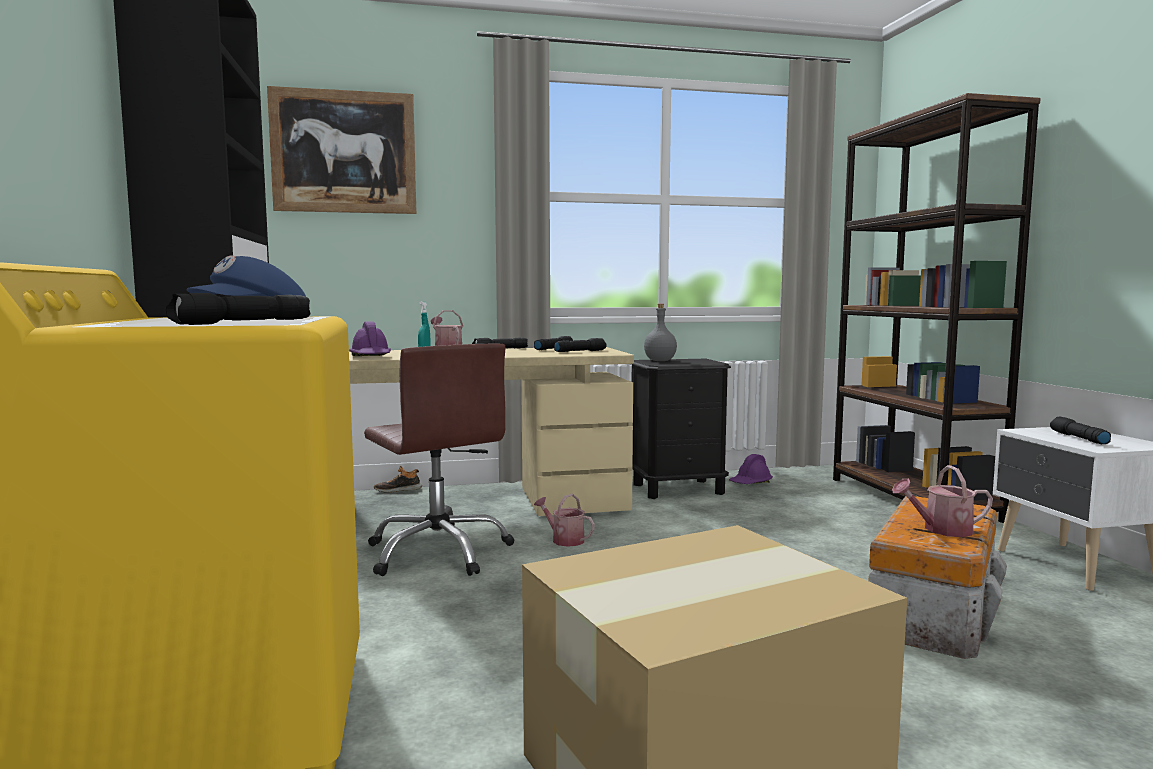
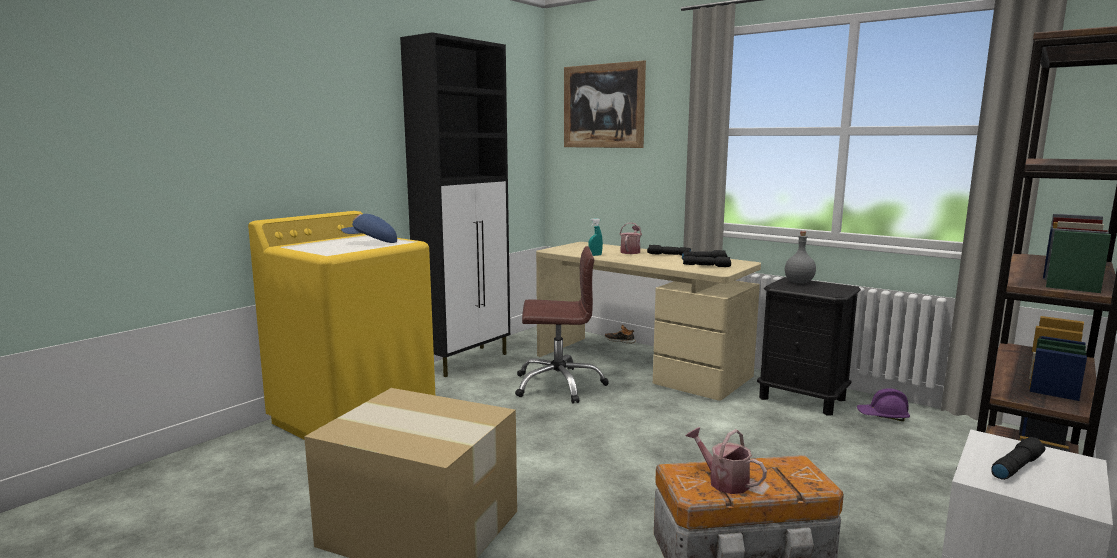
camera: 50 degrees right, 5 degrees up
(243, 323) = (327, 250): black flashlight -> none
(371, 357) = (566, 252): purple hard hat -> none
(439, 552) = (558, 385): brown office chair -> brown office chair turned 105 degrees counterclockwise
(564, 539) = (634, 403): watering can -> none

